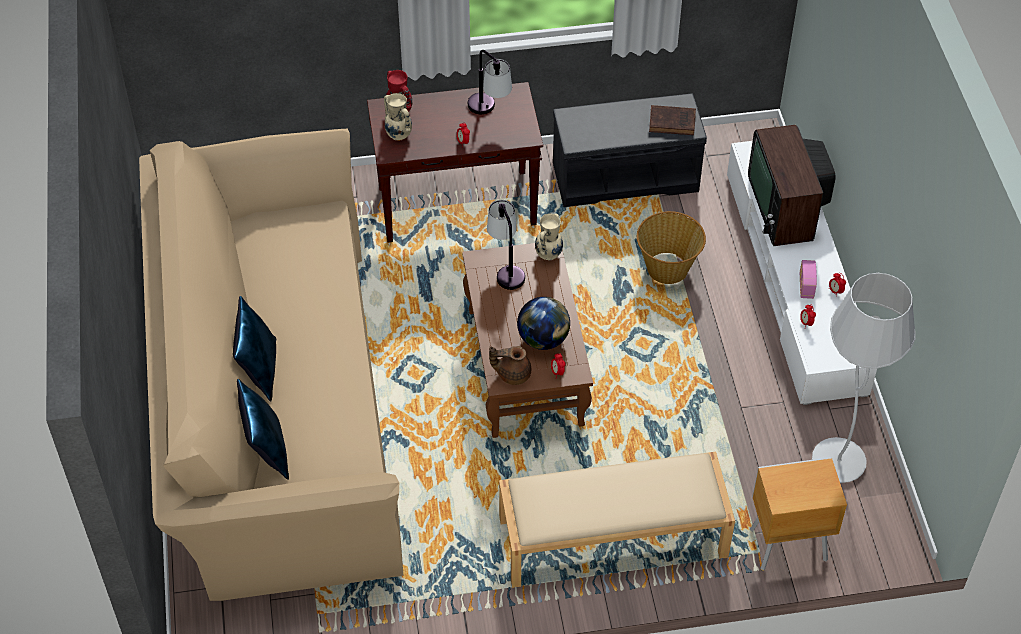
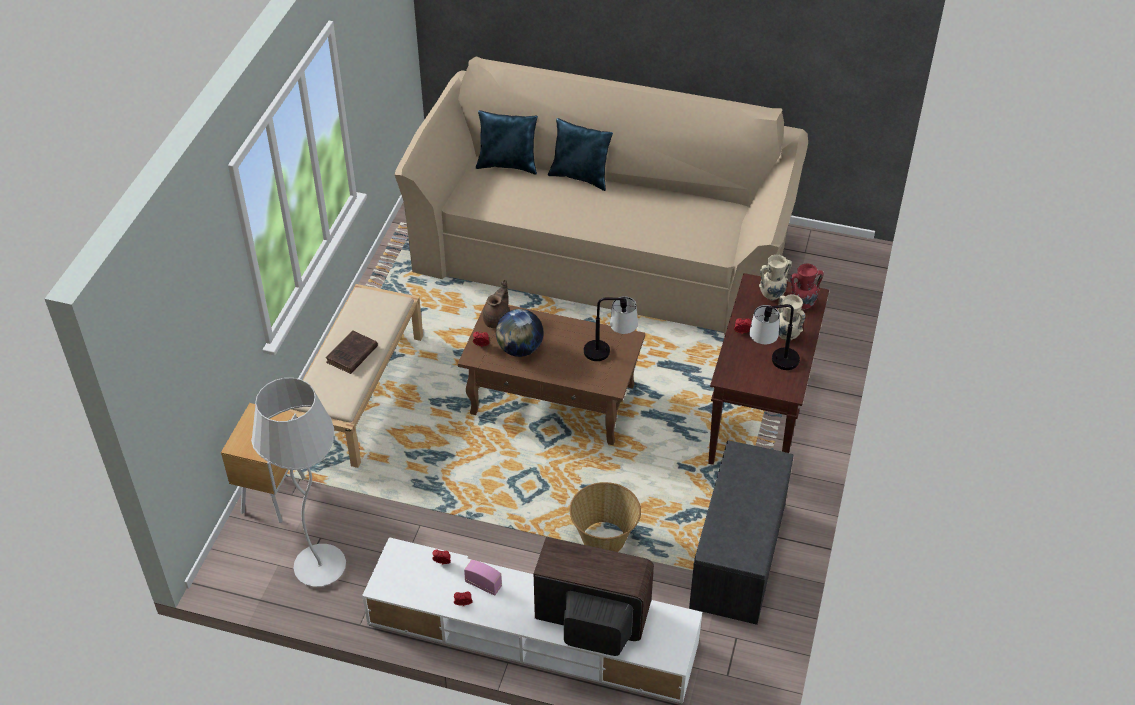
camera: 115 degrees right, 5 degrees down
(549, 254) = (609, 385): beige vase -> beige vase (787, 336)
(673, 122) = (728, 539): brown book -> brown book (351, 355)

